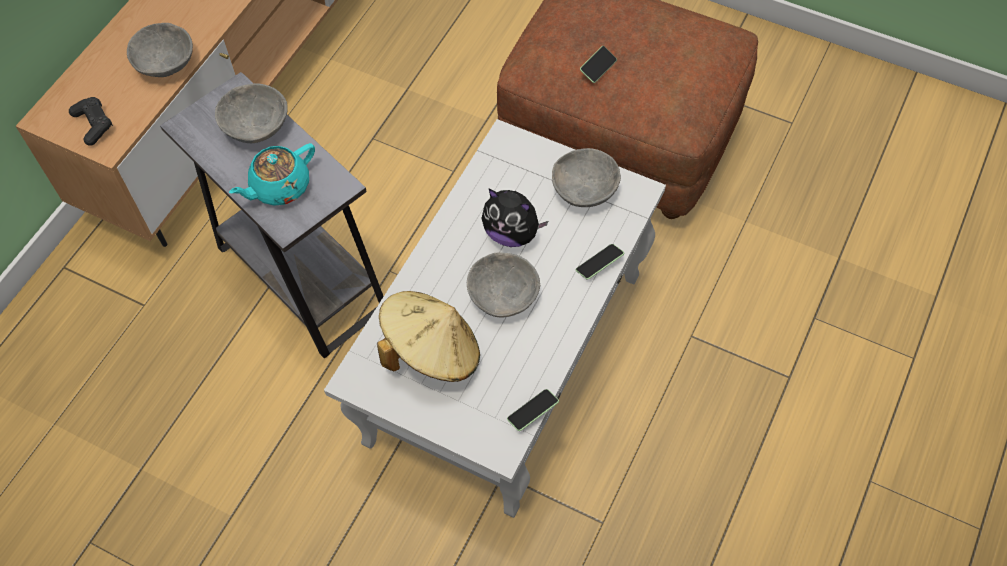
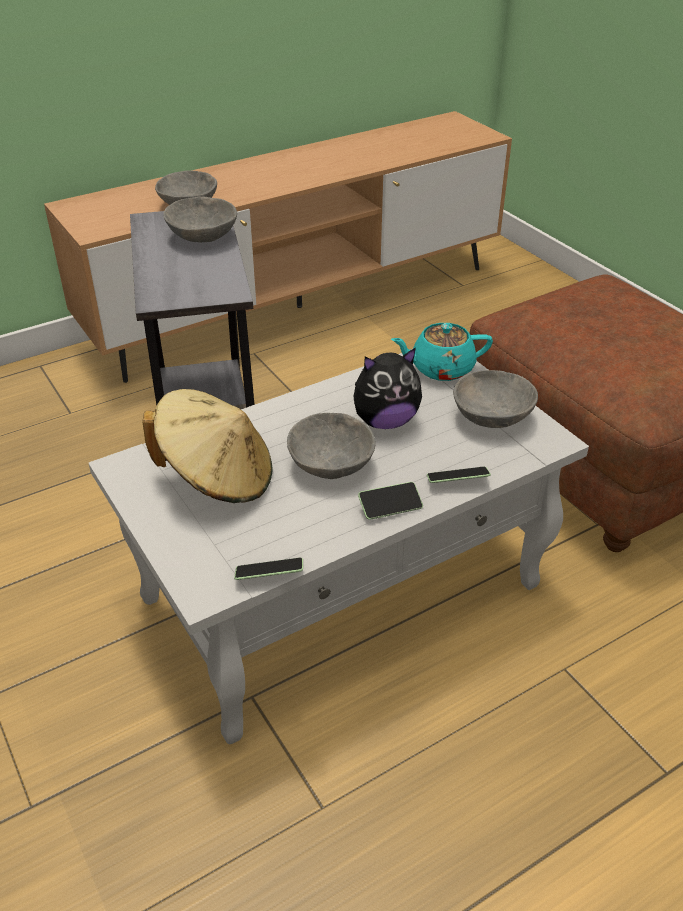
camera: 30 degrees right, 20 degrees down
(94, 124) = (97, 219): black game controller -> none
(279, 187) = (178, 276): turquoise teapot -> turquoise teapot (441, 368)
(512, 233) = (385, 421): plush toy -> plush toy turned 75 degrees counterclockwise
(598, 68) = (580, 334): phone -> phone (390, 507)

